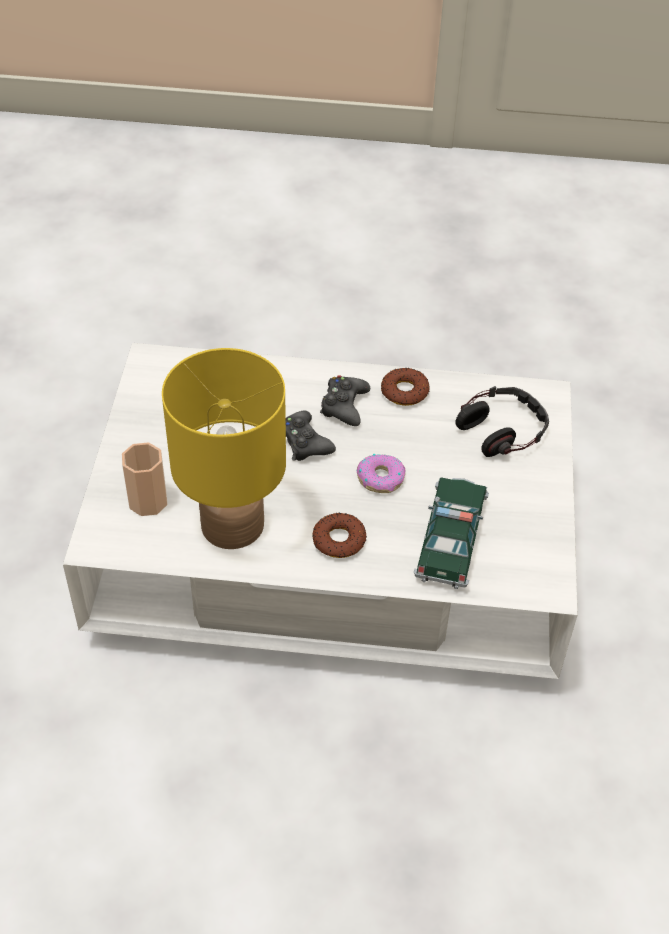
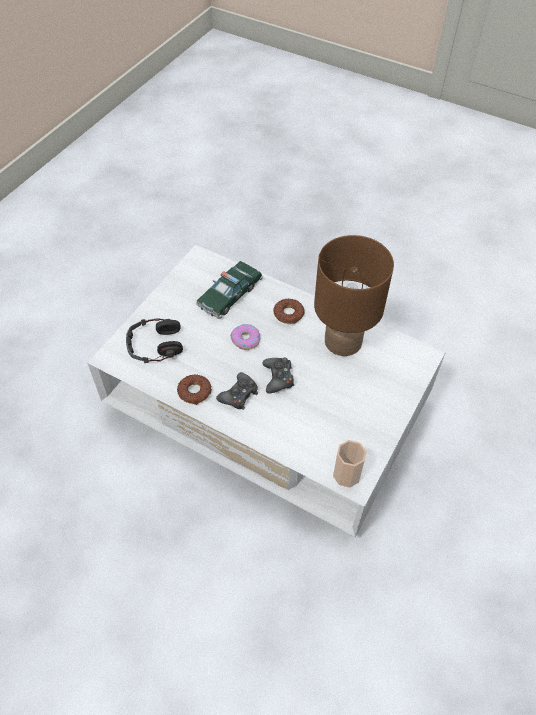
camera: 155 degrees left, 5 degrees up
(148, 501) = (387, 372): cup -> cup (346, 474)
(231, 524) = (343, 341): yellow table lamp -> brown table lamp

